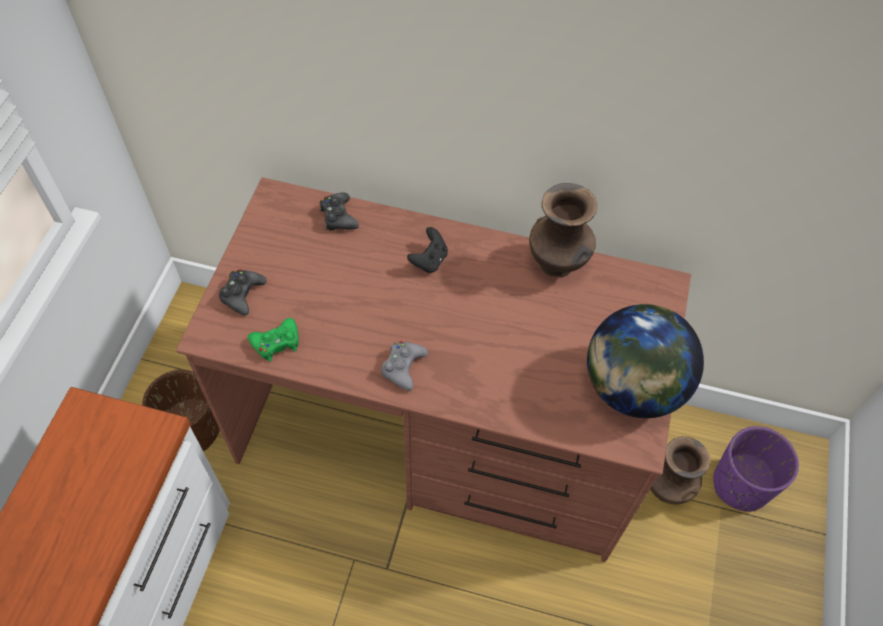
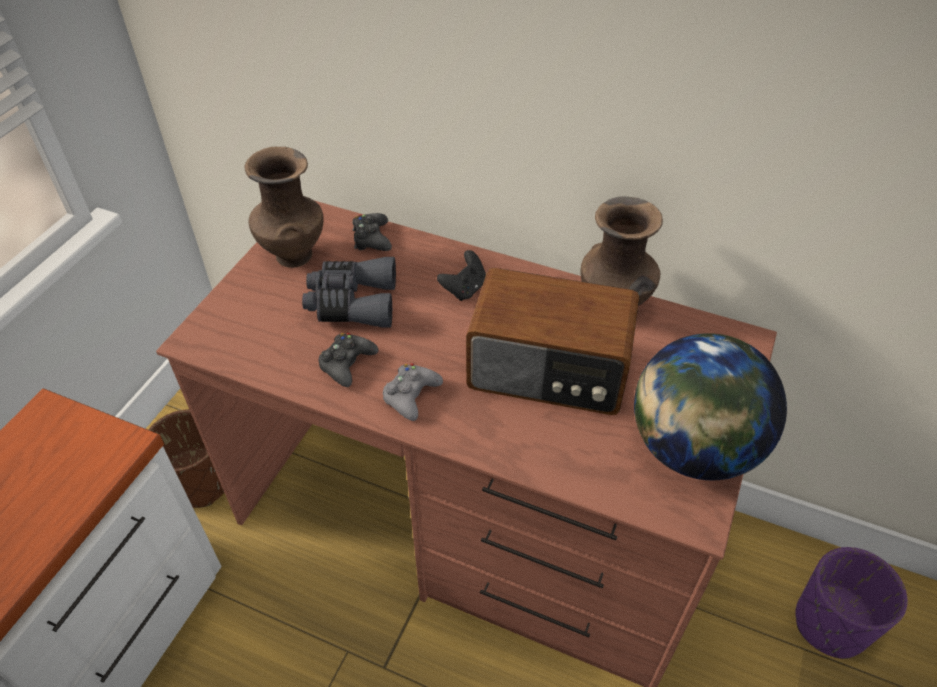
camera: 10 degrees right, 10 degrees down
(242, 294) = (246, 302): black game controller -> black game controller (347, 363)
(276, 343) = (270, 355): green game controller -> none
(335, 284) = (352, 303): none -> grey binoculars
(512, 331) = (549, 371): none -> radio
(665, 488) = (734, 616): brown vase -> brown vase (293, 254)

